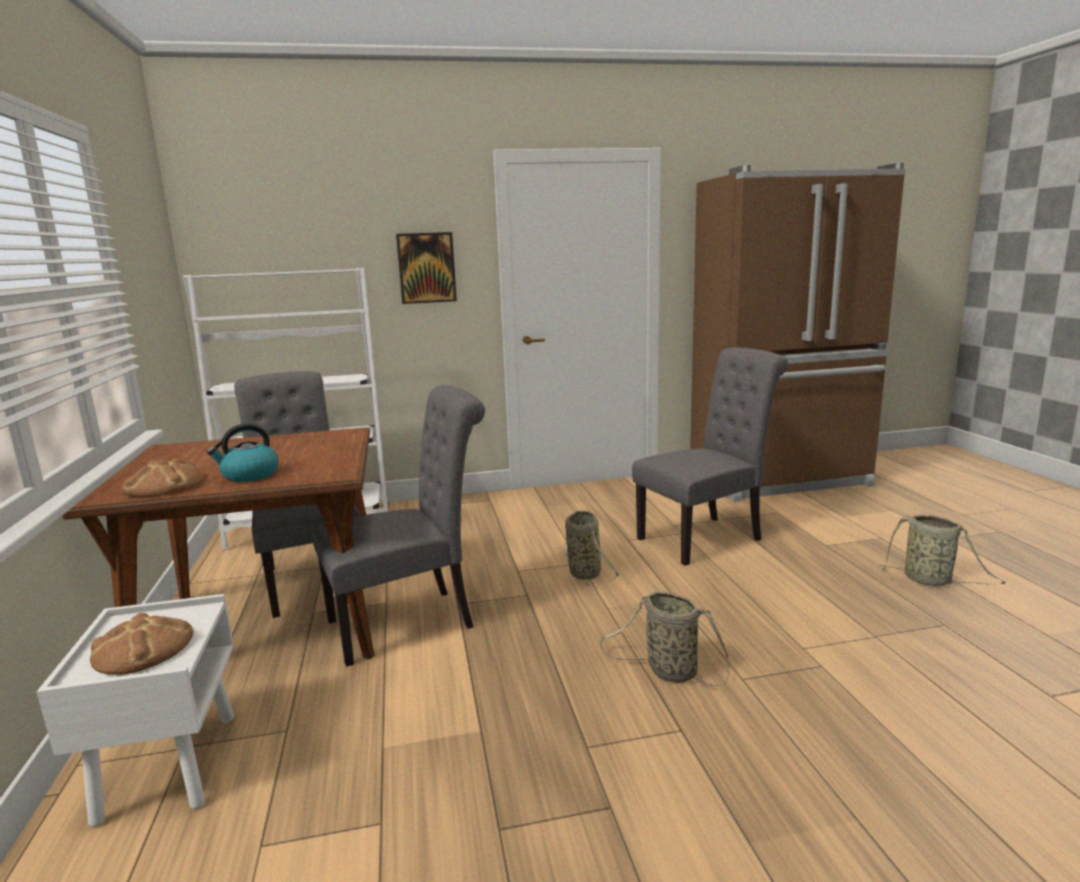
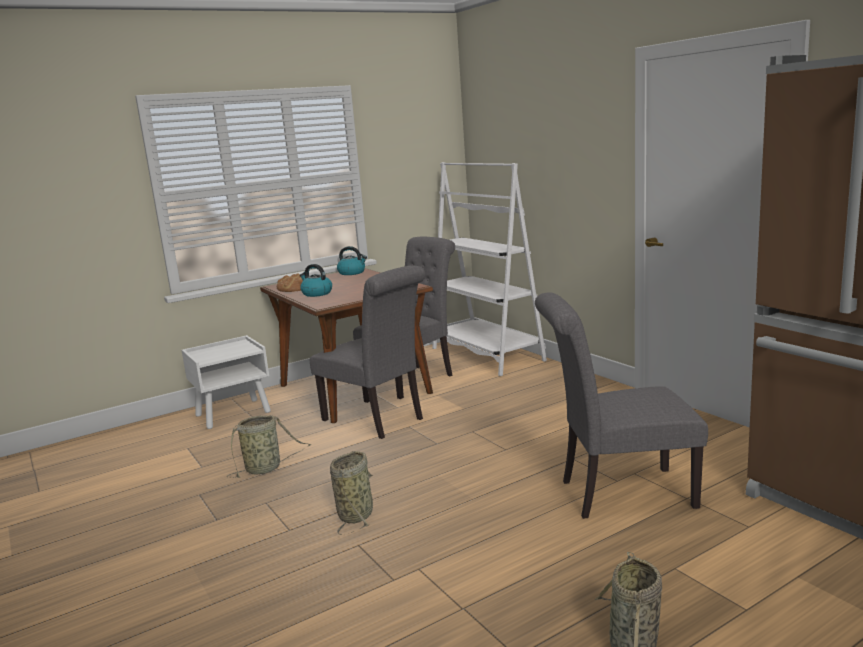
camera: 70 degrees right, 0 degrees up
(143, 649) = (217, 353): bread -> none
(167, 451) = (352, 272): none -> kettle
(426, 268) = (583, 162): picture -> none
(584, 572) = (490, 454): basket -> basket (266, 468)
(706, 537) = (618, 494): grey chair -> grey chair turned 135 degrees clockwise

